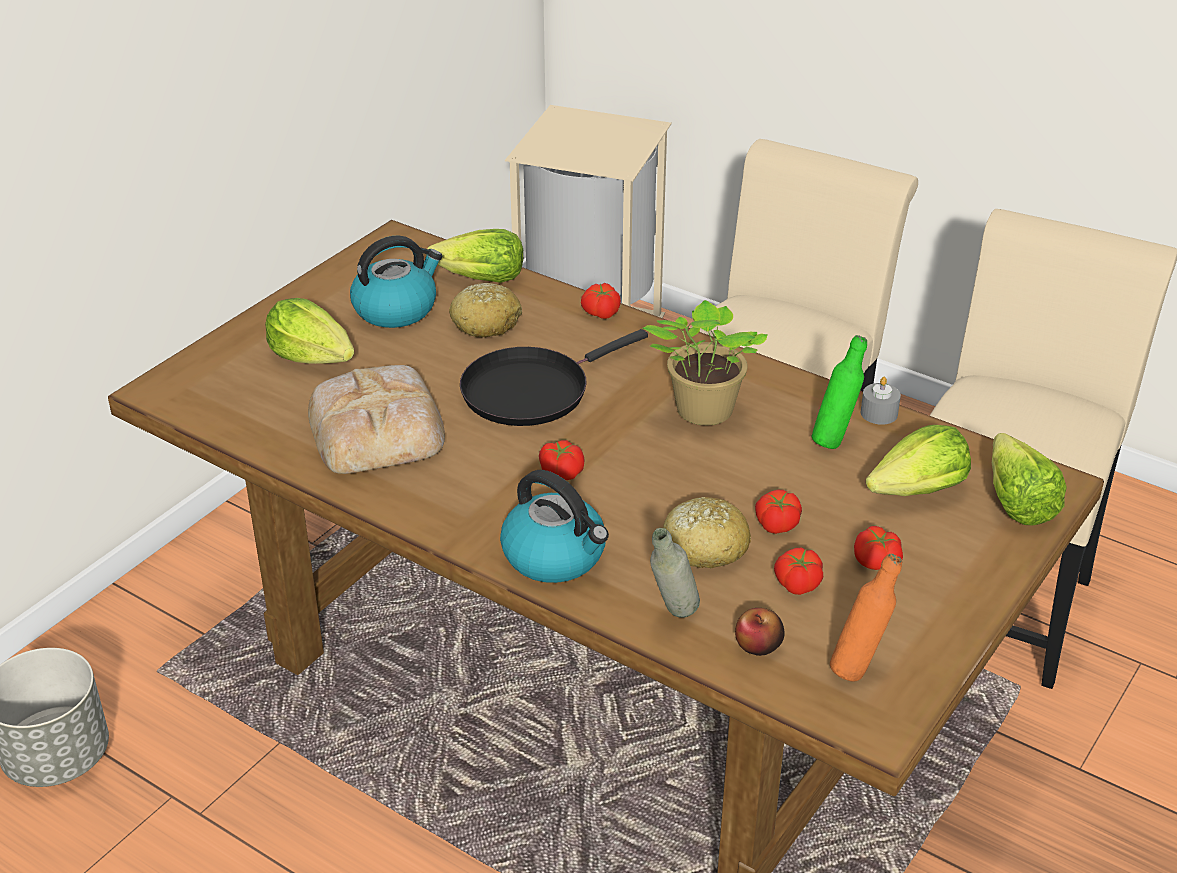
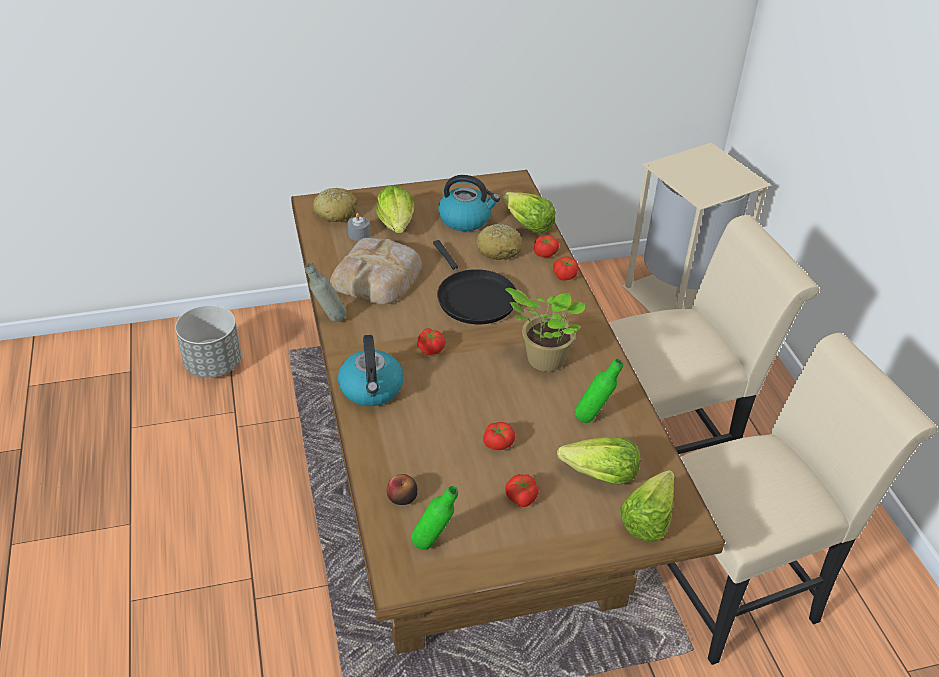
camera: 40 degrees right, 5 degrees up
(531, 390) = (473, 298): black frying pan -> black frying pan turned 120 degrees counterclockwise
(672, 618) = (381, 455): grey bottle -> grey bottle (328, 319)
(704, 546) = (446, 430): bread -> bread (335, 212)
(797, 583) = (464, 480): tomato -> tomato (544, 253)
(859, 668) = (433, 544): orange bottle -> green bottle
(879, 413) = (640, 419): grey candle -> grey candle (358, 234)

